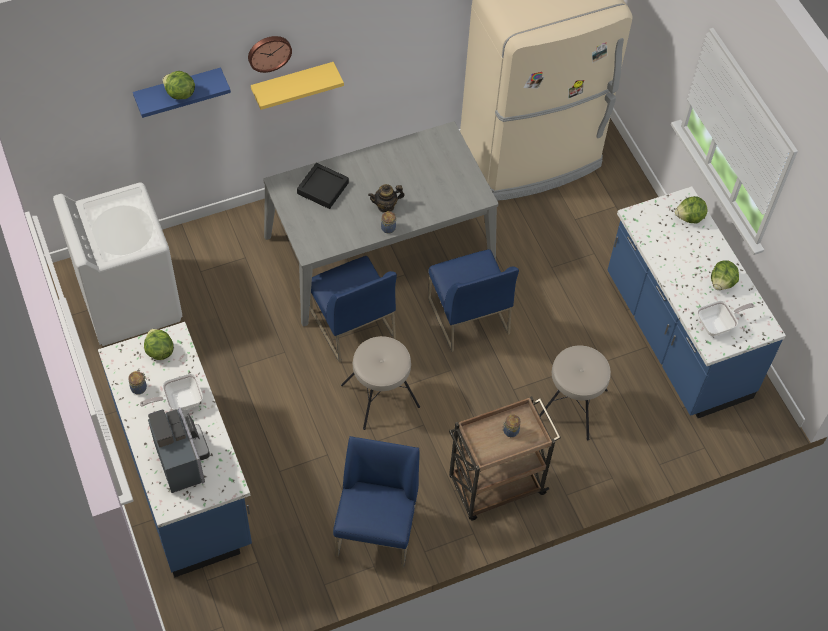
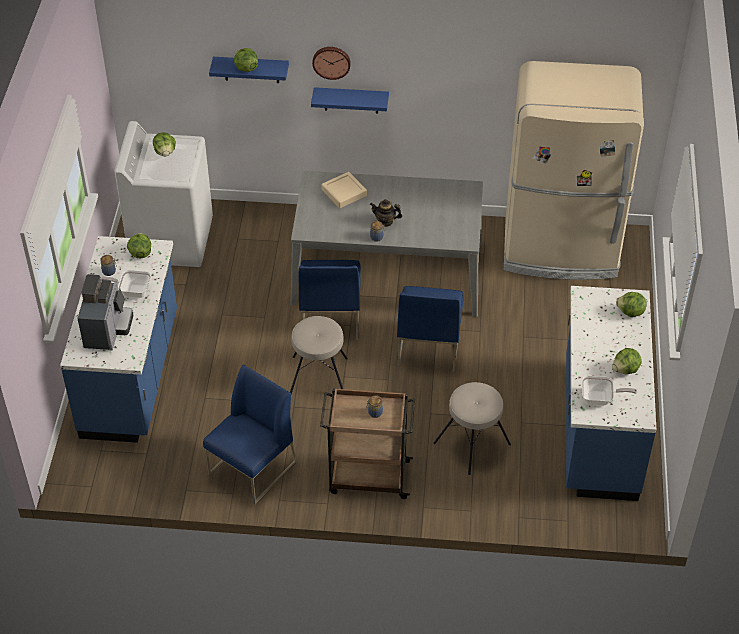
camera: 30 degrees right, 10 degrees down
(112, 217) = (165, 152): none -> lettuce
(292, 84) = (351, 100): yellow shelf -> blue shelf
(323, 188) = (344, 192): black tray -> beige tray

